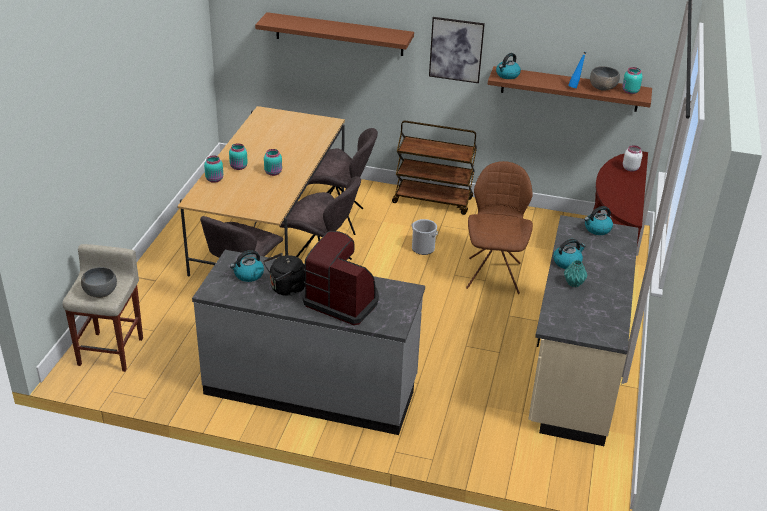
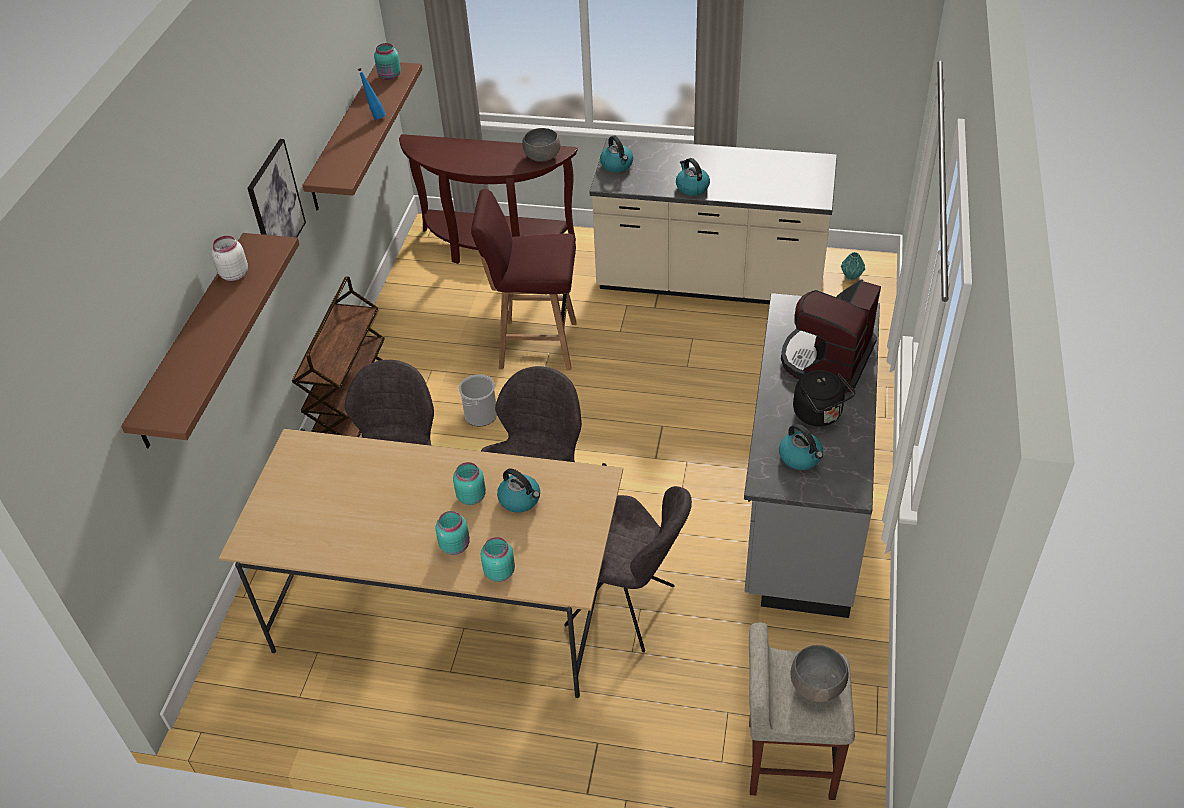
camera: 90 degrees left, 10 degrees up
(494, 274) = (535, 345): brown chair -> red stool
(507, 75) = (337, 171): kettle -> kettle (520, 499)
(573, 283) = (732, 184): turquoise vase -> turquoise vase (851, 276)
(602, 87) = (378, 95): grey bowl -> grey bowl (542, 156)
(630, 168) = (444, 148): white jar -> white jar (233, 274)

